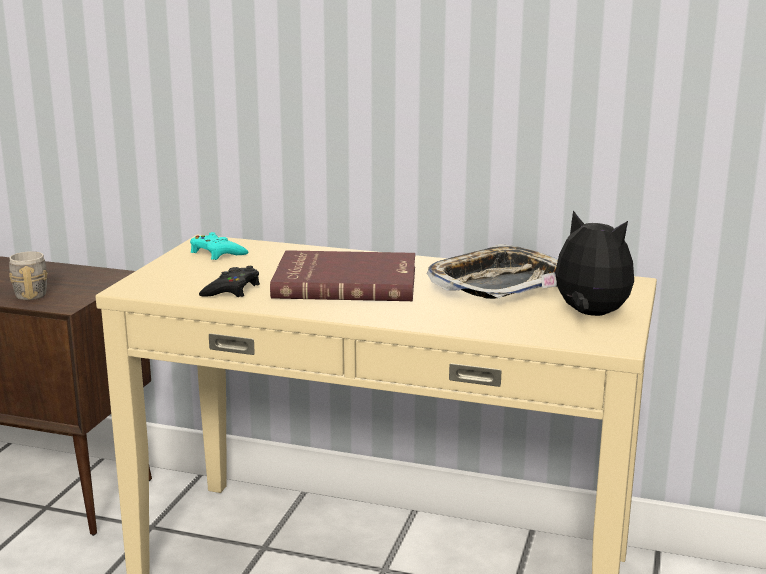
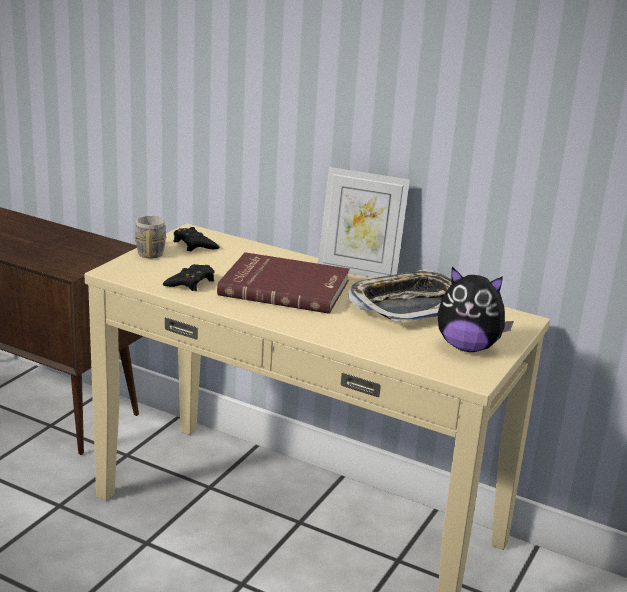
camera: 10 degrees right, 5 degrees up
(31, 293) = (49, 256): grey mug -> grey mug (151, 251)
(217, 253) = (194, 245): turquoise game controller -> black game controller
(420, 258) = (358, 272): none -> picture frame
(588, 315) = (468, 347): plush toy -> plush toy turned 150 degrees clockwise

